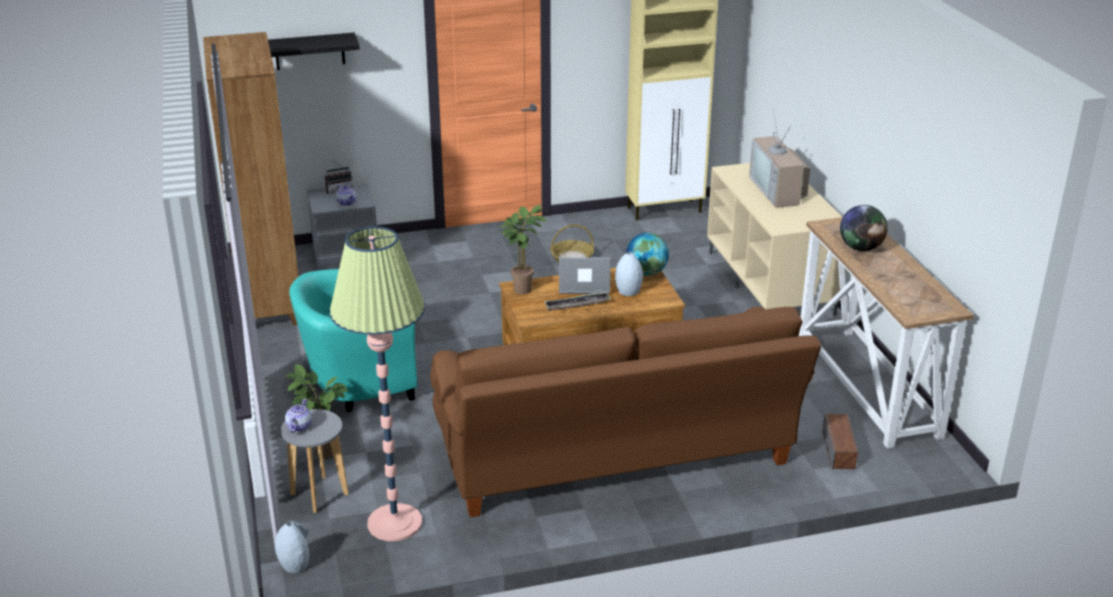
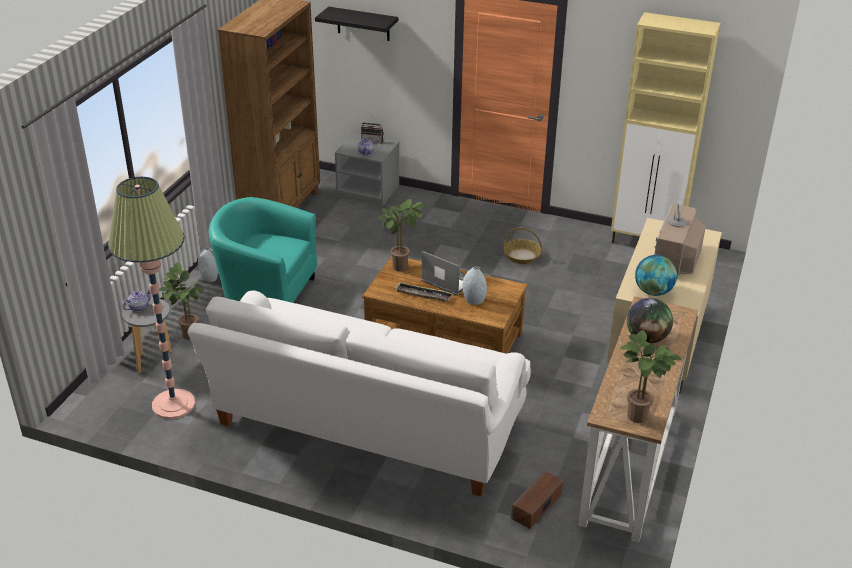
camera: 35 degrees right, 5 degrees up
(295, 564) = (89, 403): grey vase -> grey vase (211, 277)
(615, 455) = (365, 427): brown sofa -> white sofa
(646, 272) = (508, 289): globe -> globe (653, 292)
(938, 305) = (641, 417): none -> potted plant

